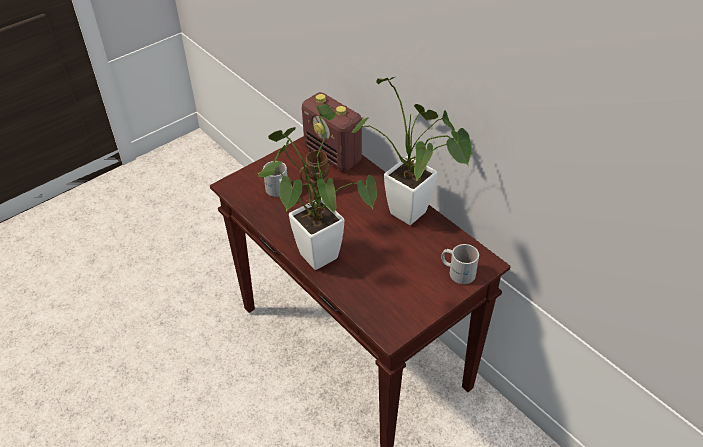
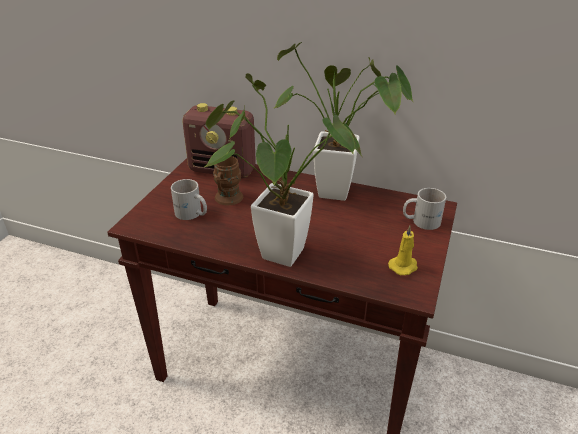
camera: 30 degrees left, 10 degrees down
(403, 306) = (404, 266): none -> yellow candle

